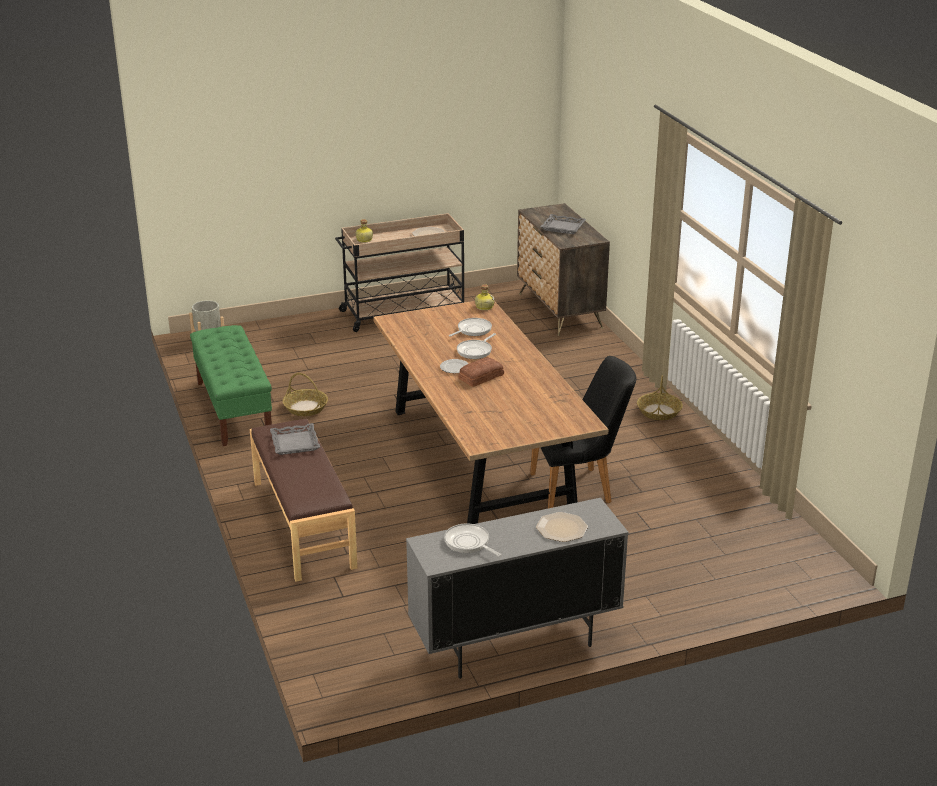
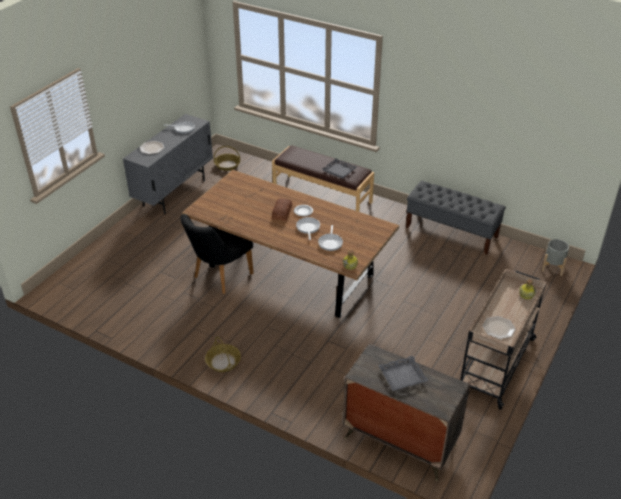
camera: 140 degrees right, 10 degrees up
(233, 409) = (452, 232): green bench -> grey bench
(305, 408) = (420, 252): basket -> basket (227, 165)

